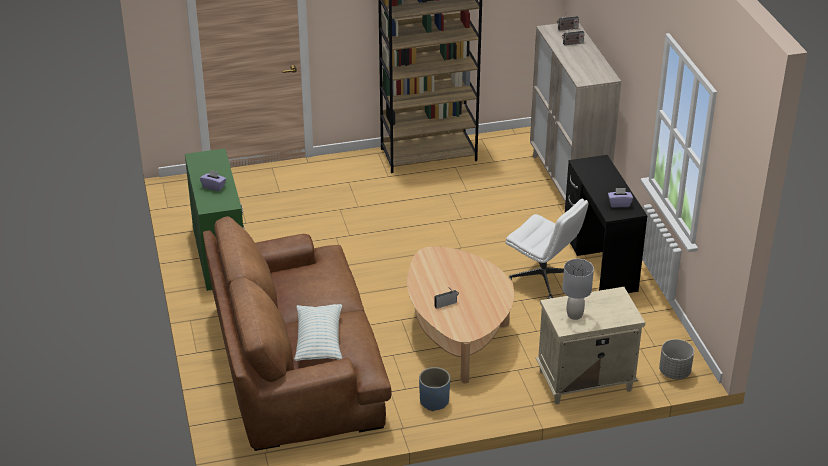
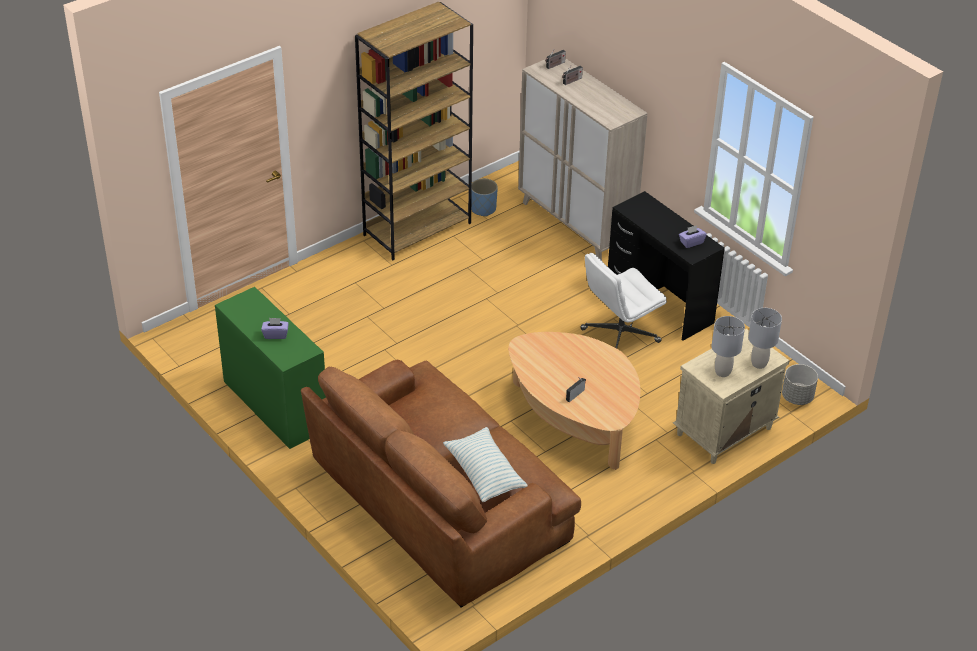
camera: 25 degrees left, 5 degrees up
(434, 401) = (600, 498): blue planter -> blue planter (483, 209)
(544, 279) = (619, 336): white office chair -> white office chair turned 135 degrees clockwise
(614, 317) = (759, 364): none -> grey table lamp

